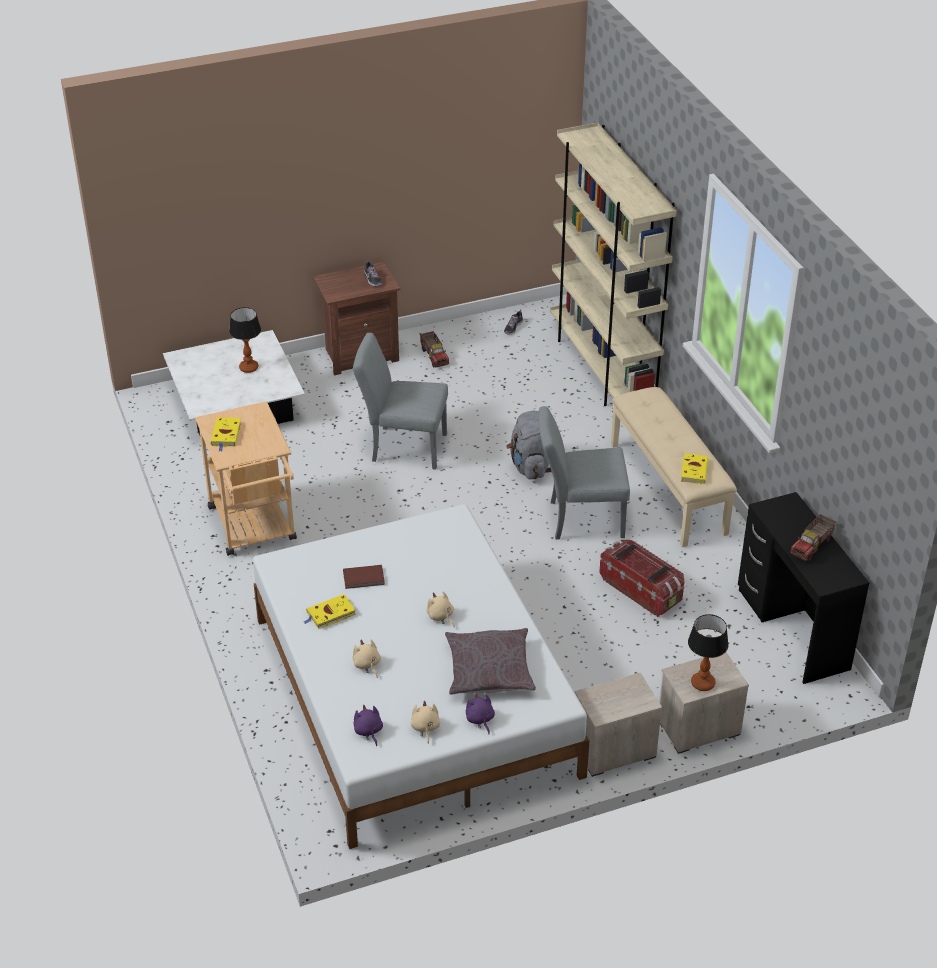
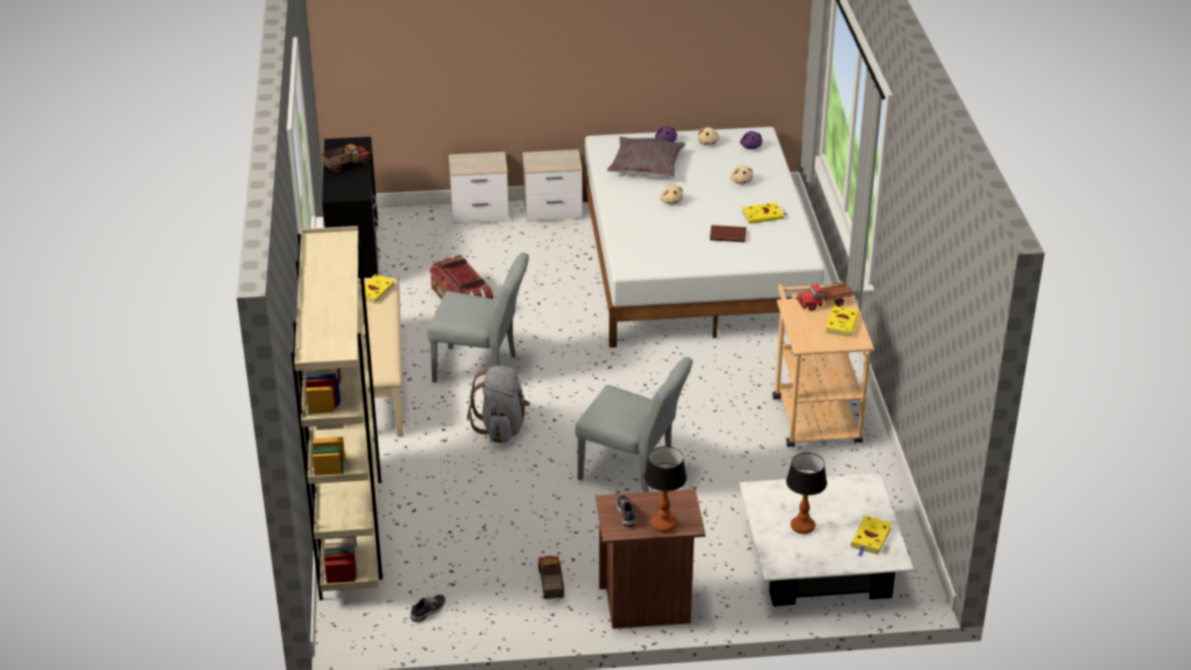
camera: 165 degrees left, 5 degrees down
(195, 368) = (871, 539): none -> yellow book
(244, 453) = (825, 302): none -> toy truck
(703, 683) = (482, 159): table lamp -> table lamp (663, 524)

